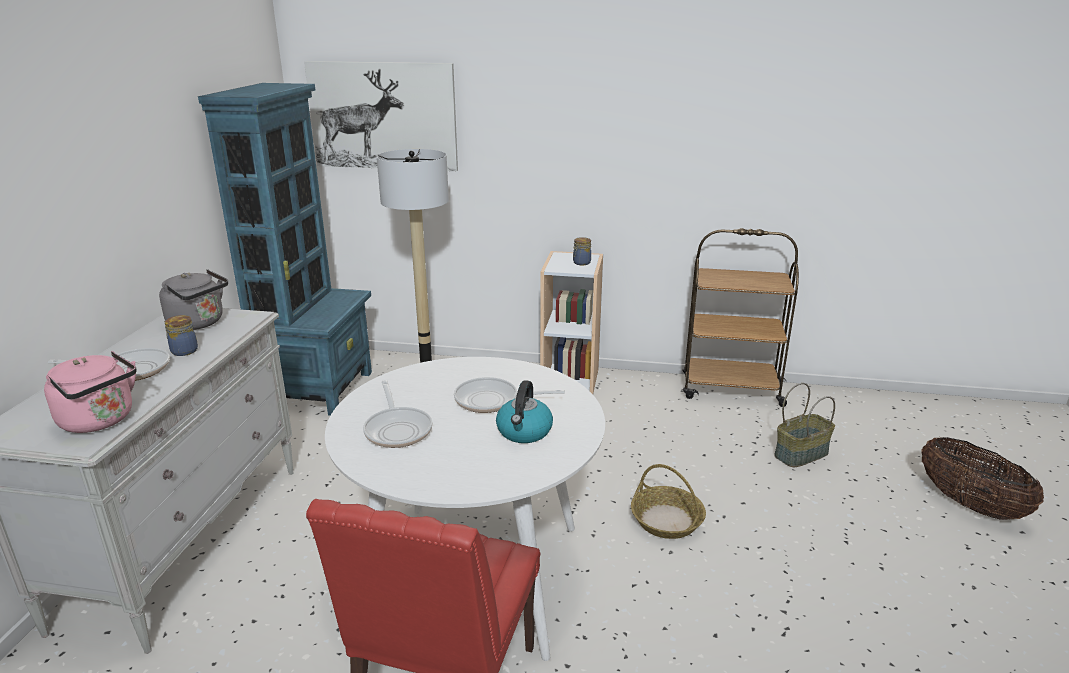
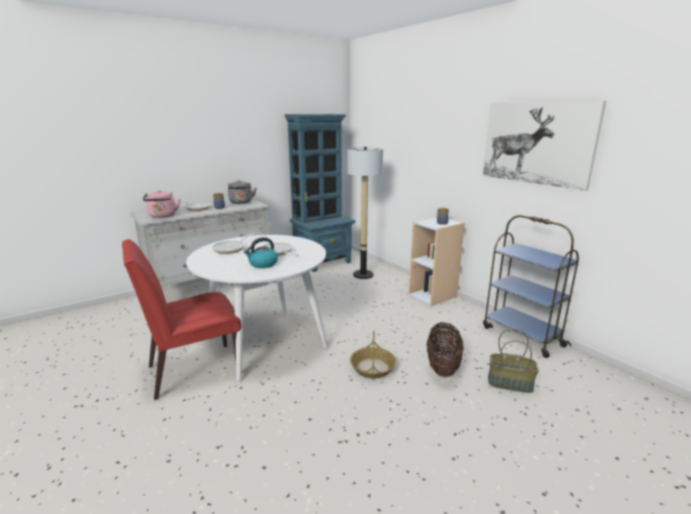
camera: 45 degrees right, 5 degrees down
(383, 116) = (379, 133): picture -> picture (537, 143)
(730, 391) = (521, 336): brown cart -> blue cart
(970, 504) = (600, 478): basket -> basket (442, 366)

